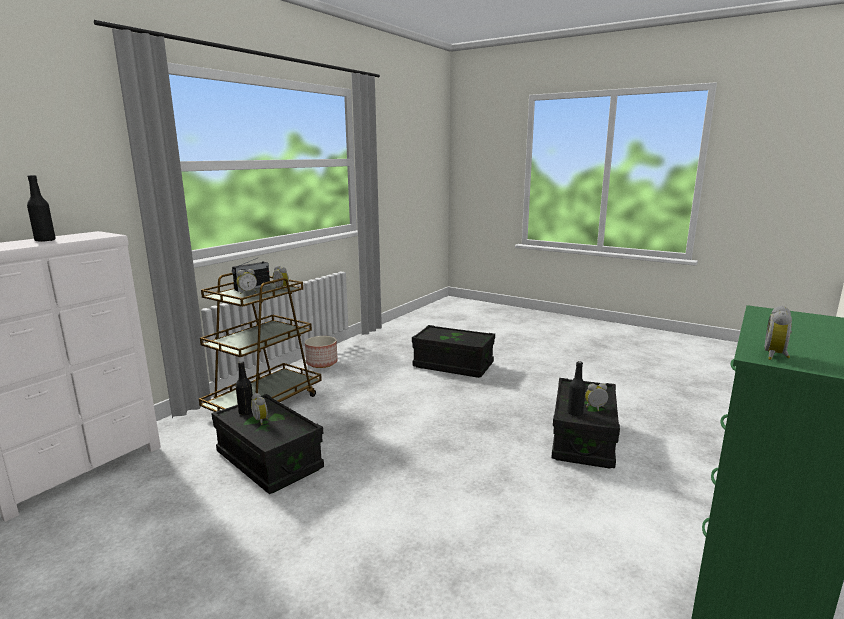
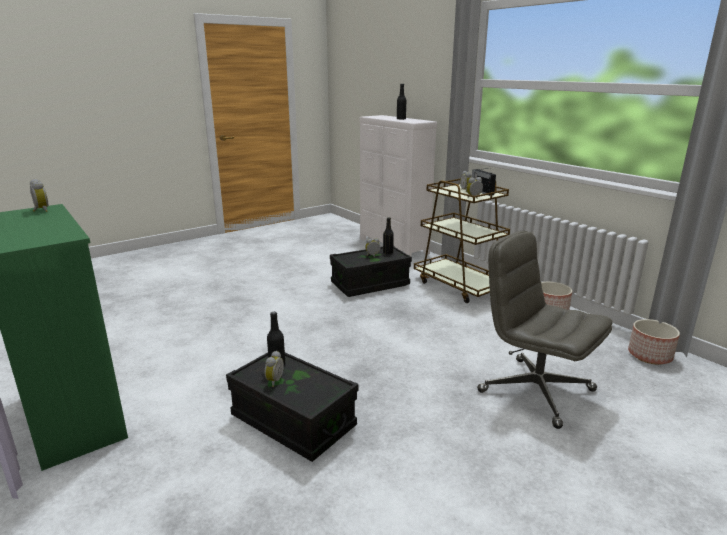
camera: 110 degrees right, 5 degrees up
(380, 338) = (650, 356): none -> planter
(453, 365) = (534, 390): black storage box -> grey office chair

